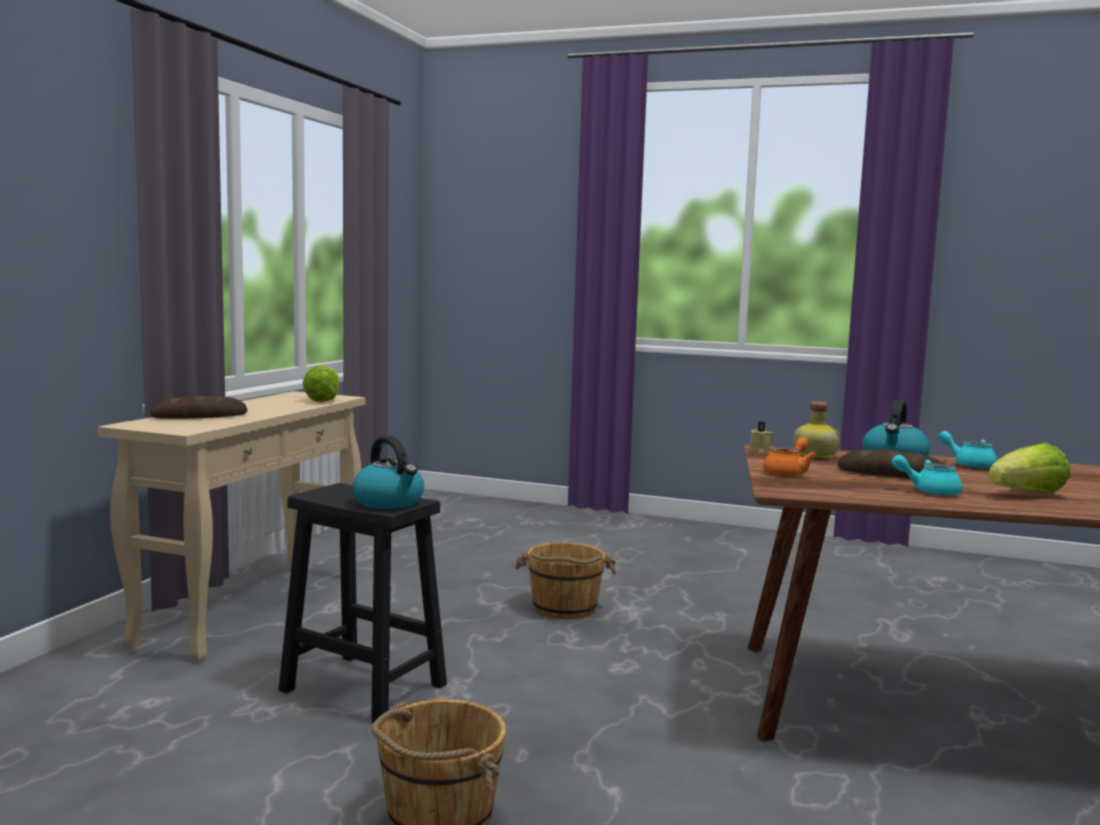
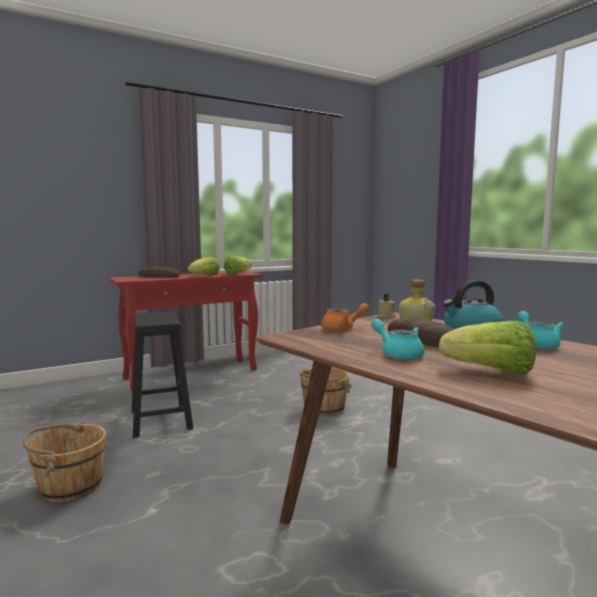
camera: 40 degrees right, 0 degrees up
(252, 607) = (192, 374): beige console table -> red console table
(286, 408) = (205, 276): none -> lettuce
(390, 502) = (157, 321): kettle -> none

